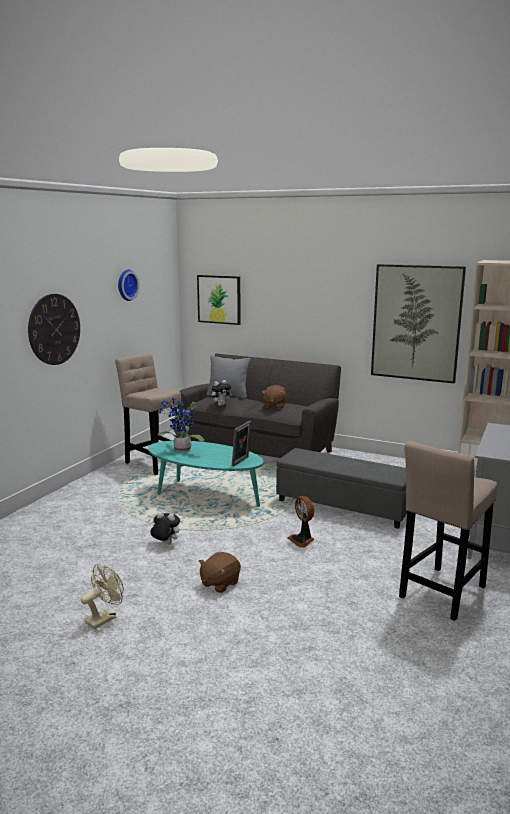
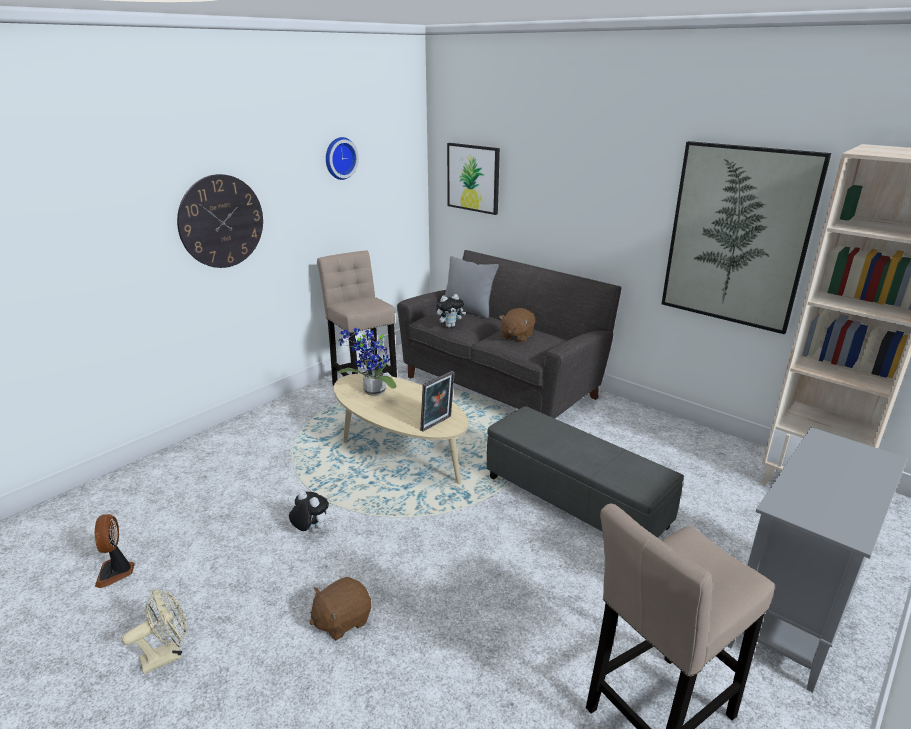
camera: 15 degrees right, 10 degrees up
(205, 495) = (400, 453): turquoise coffee table -> beige coffee table
(302, 540) = (490, 557): fan -> fan (116, 572)

